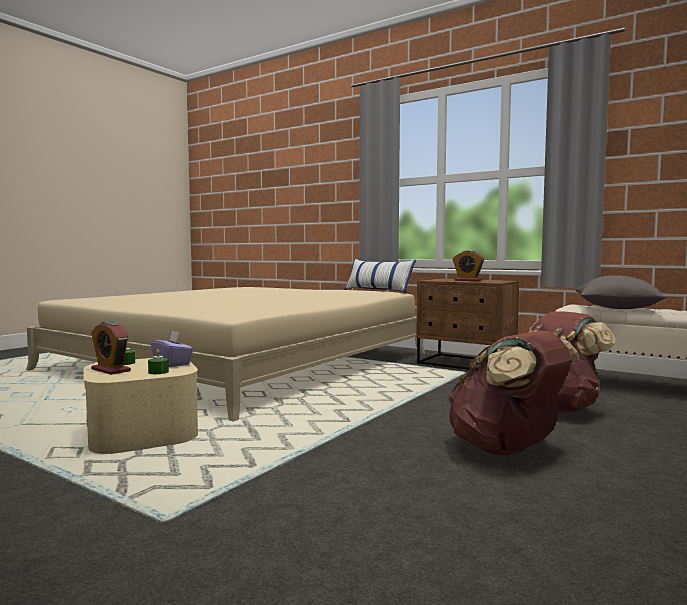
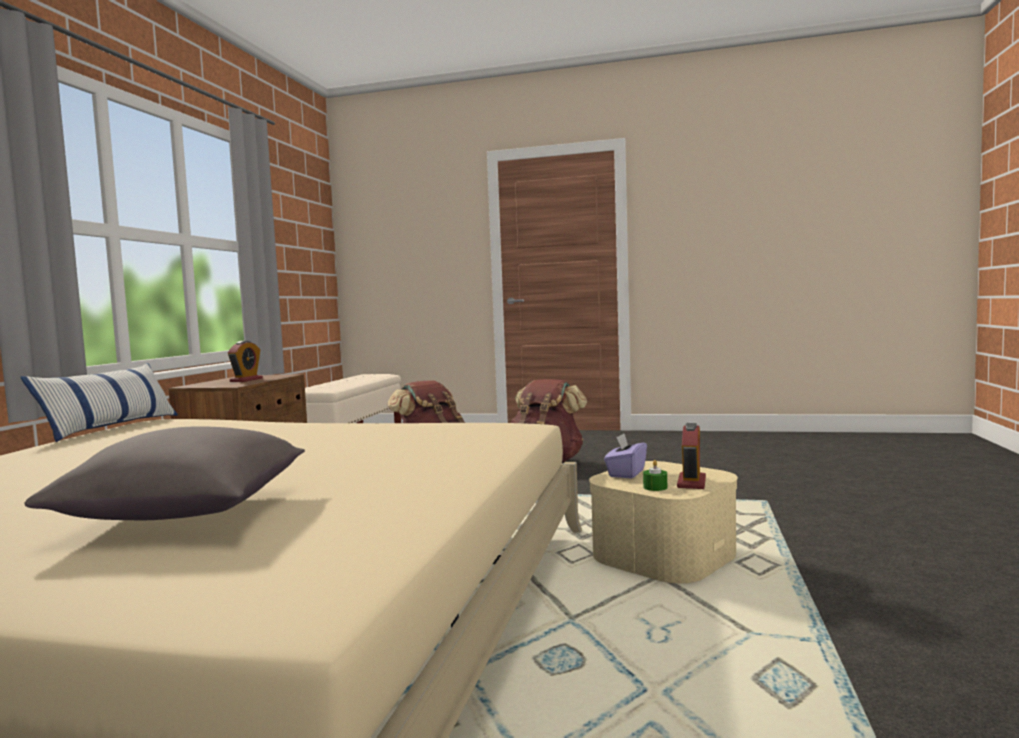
camera: 110 degrees left, 0 degrees up
(158, 372) = (665, 468): green candle -> none
(616, 309) = (338, 384): grey pillow -> grey pillow (189, 513)

